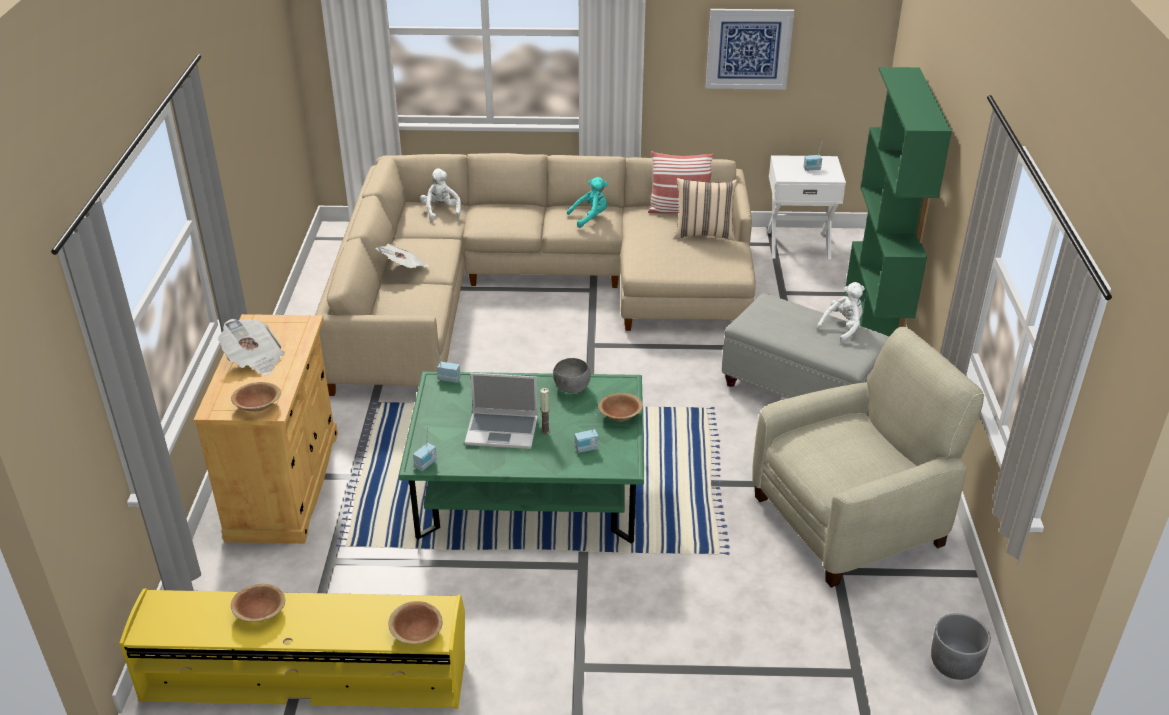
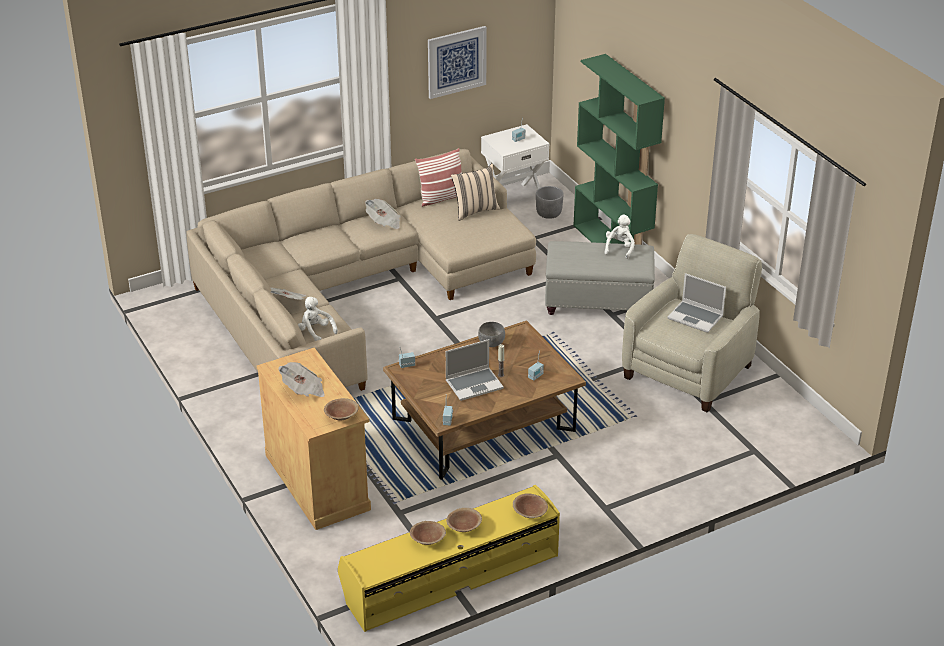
camera: 30 degrees left, 0 degrees up
(441, 211) = (267, 251): white plush toy -> white plush toy (315, 332)
(529, 490) = (483, 425): green coffee table -> brown coffee table
(590, 217) = (384, 222): turquoise plush toy -> newspaper
(620, 415) = (537, 349): brown bowl -> brown bowl (464, 527)
(865, 447) = (696, 317): none -> laptop
(954, 664) = (800, 427): grey planter -> grey planter (548, 213)

